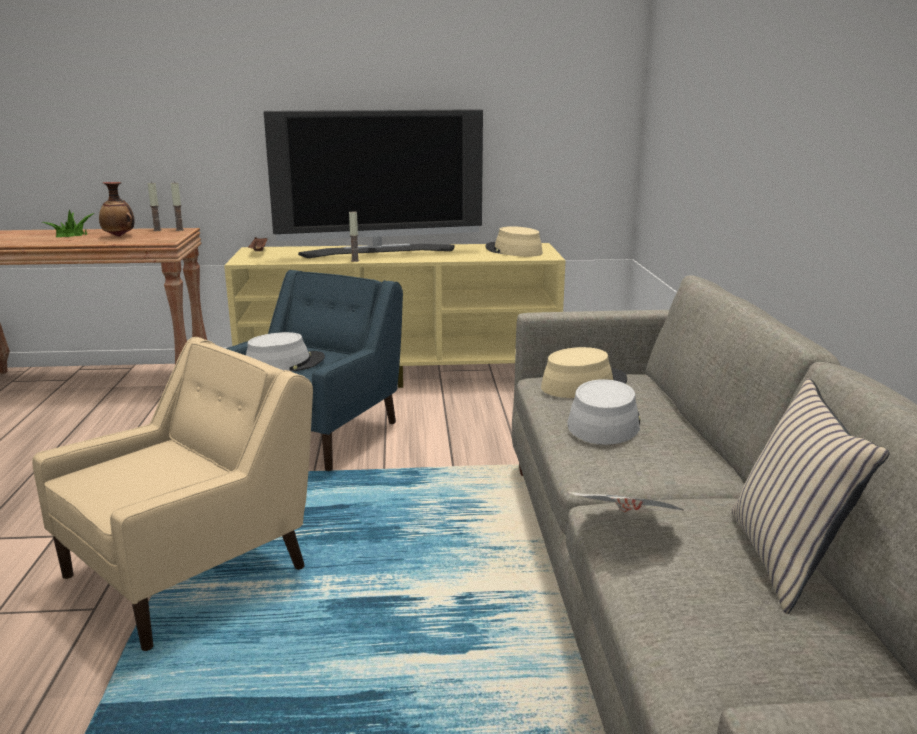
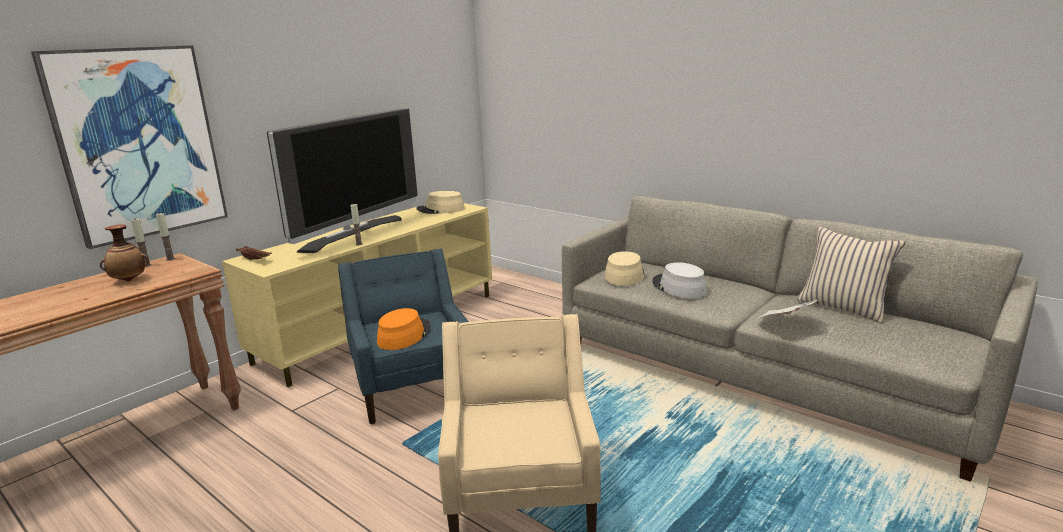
camera: 45 degrees left, 0 degrees up
(71, 234) = (60, 294): potted plant -> none
(176, 112) = (138, 143): none -> picture
(285, 363) = (404, 335): grey hat -> orange hat

